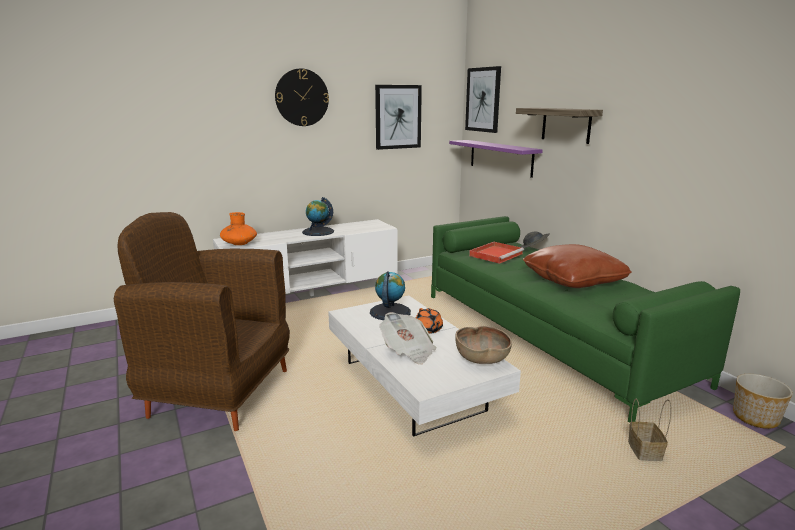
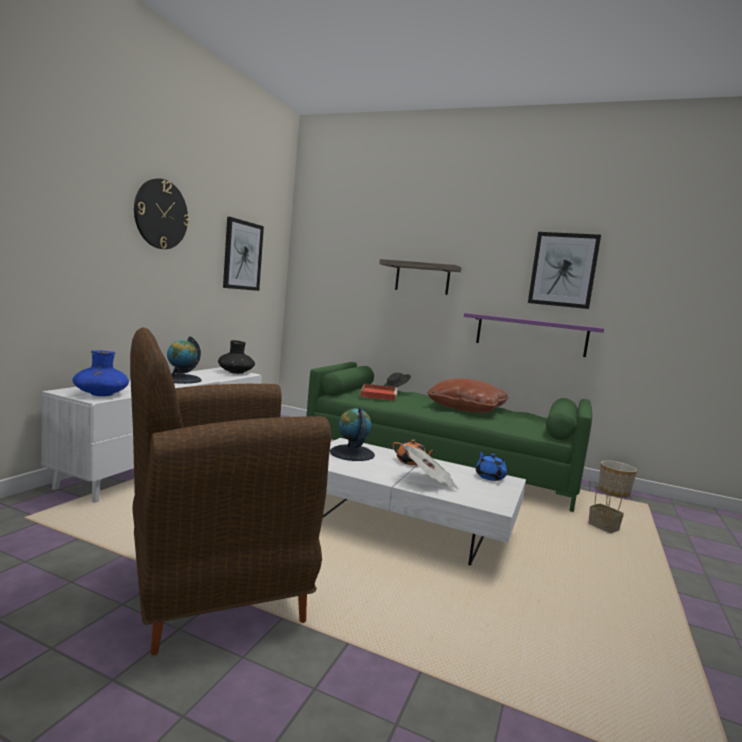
camera: 40 degrees left, 10 degrees down
(239, 243) = (101, 394): orange vase -> blue vase
(378, 225) = (236, 372): none -> black vase
(481, 359) = (489, 476): brown bowl -> blue teapot
(483, 99) = (318, 250): picture -> picture (563, 270)
(500, 157) = (342, 306): purple shelf -> purple shelf (531, 335)

